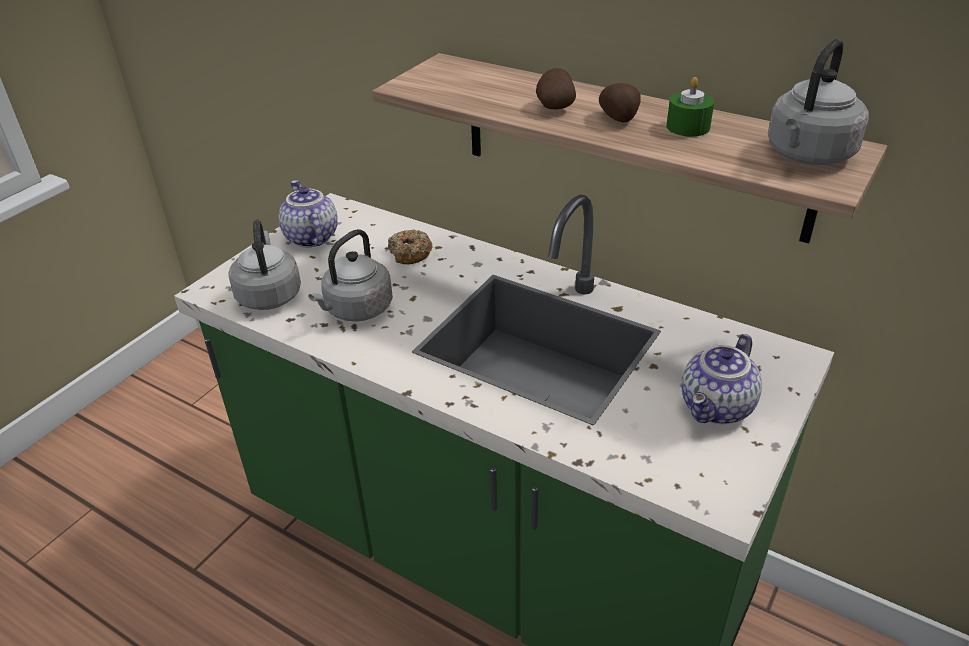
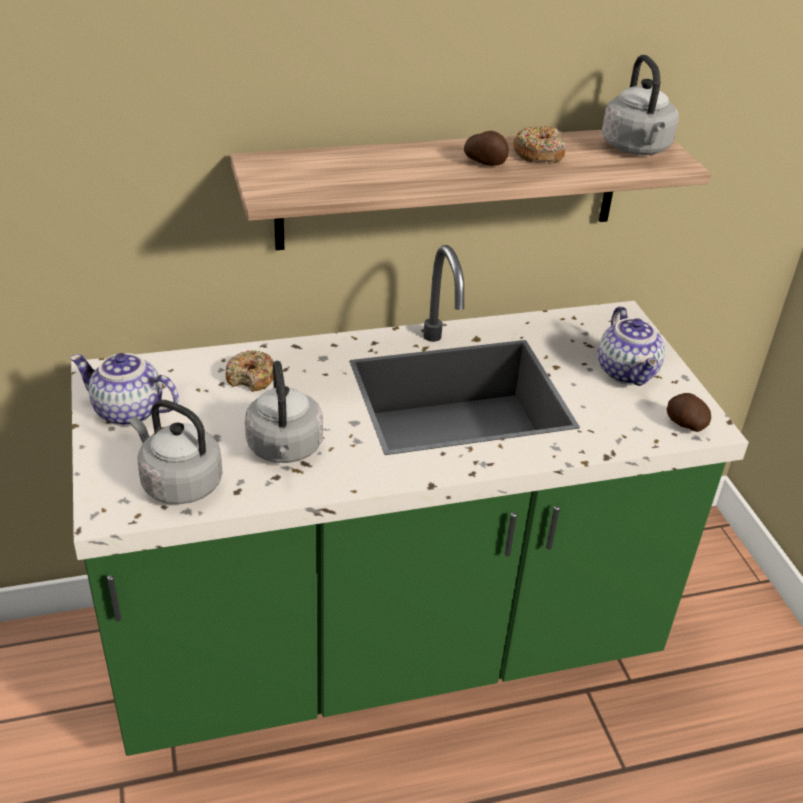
camera: 50 degrees left, 0 degrees up
(554, 106) = (424, 170): potato -> potato (685, 425)
(688, 127) = (538, 153): green candle -> donut

